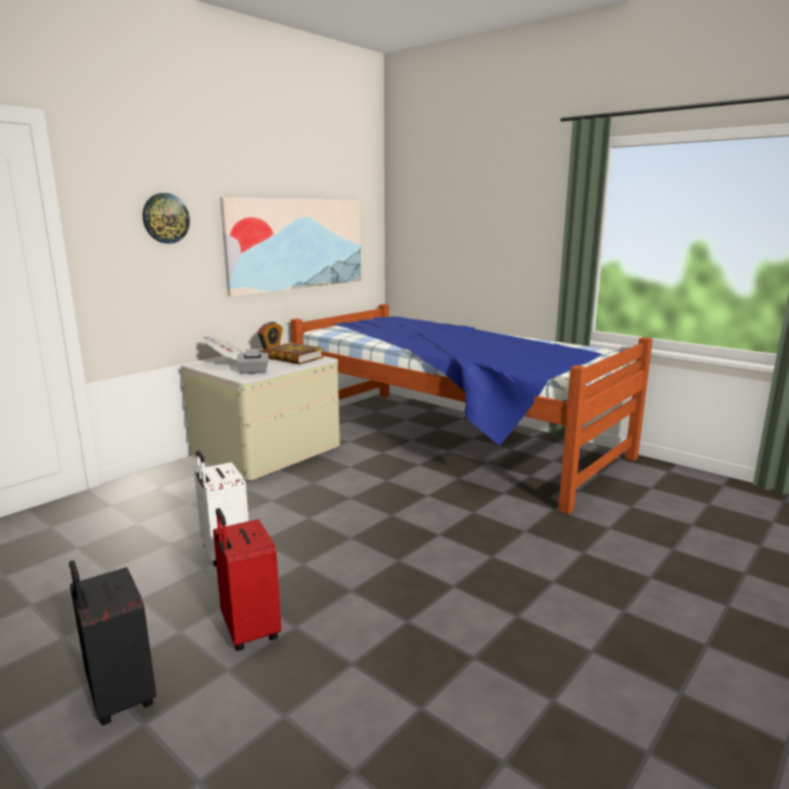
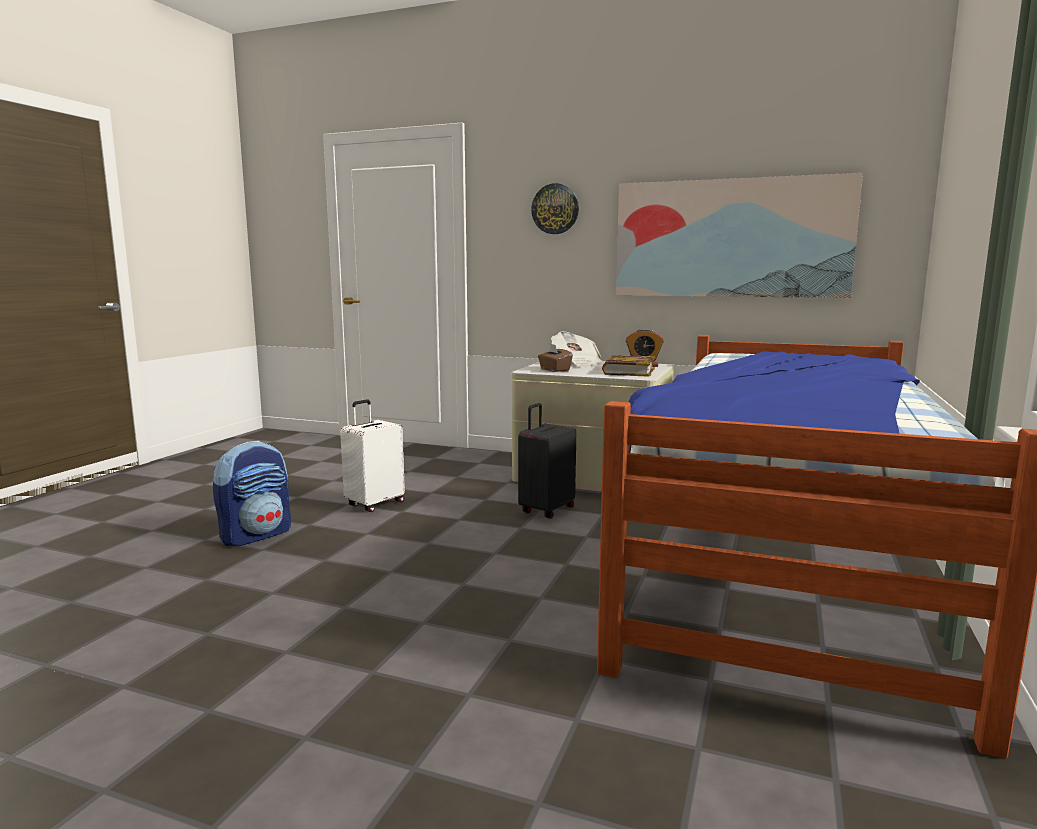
camera: 70 degrees right, 5 degrees down
(119, 697) = (181, 518): black suitcase -> black suitcase (546, 510)
(248, 631) = (256, 535): red suitcase -> backpack
(253, 371) = (554, 370): grey tissue box -> brown tissue box

